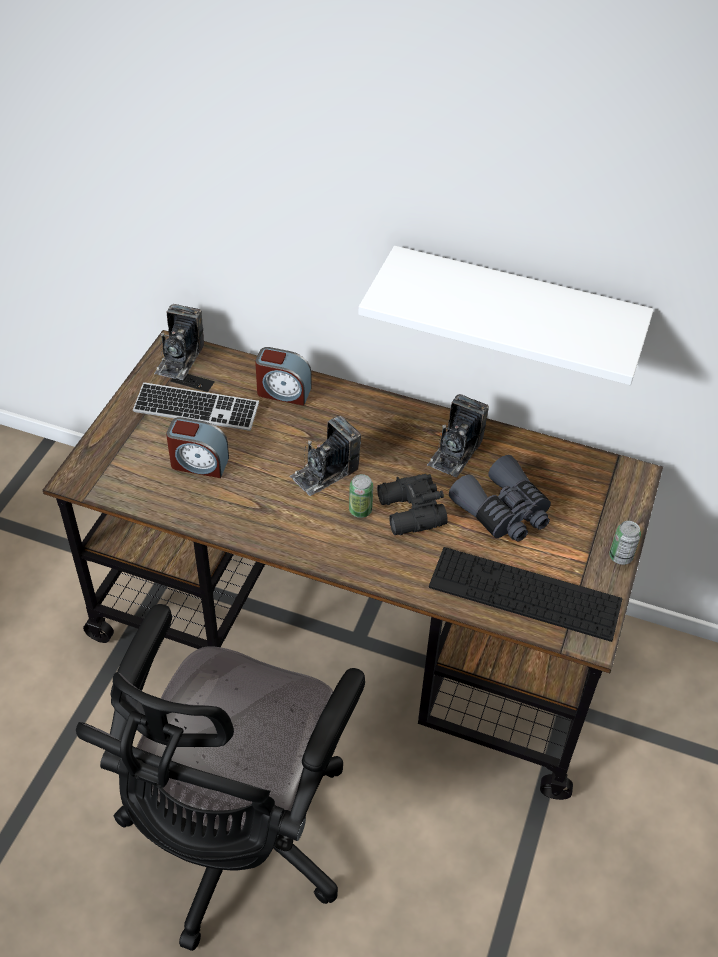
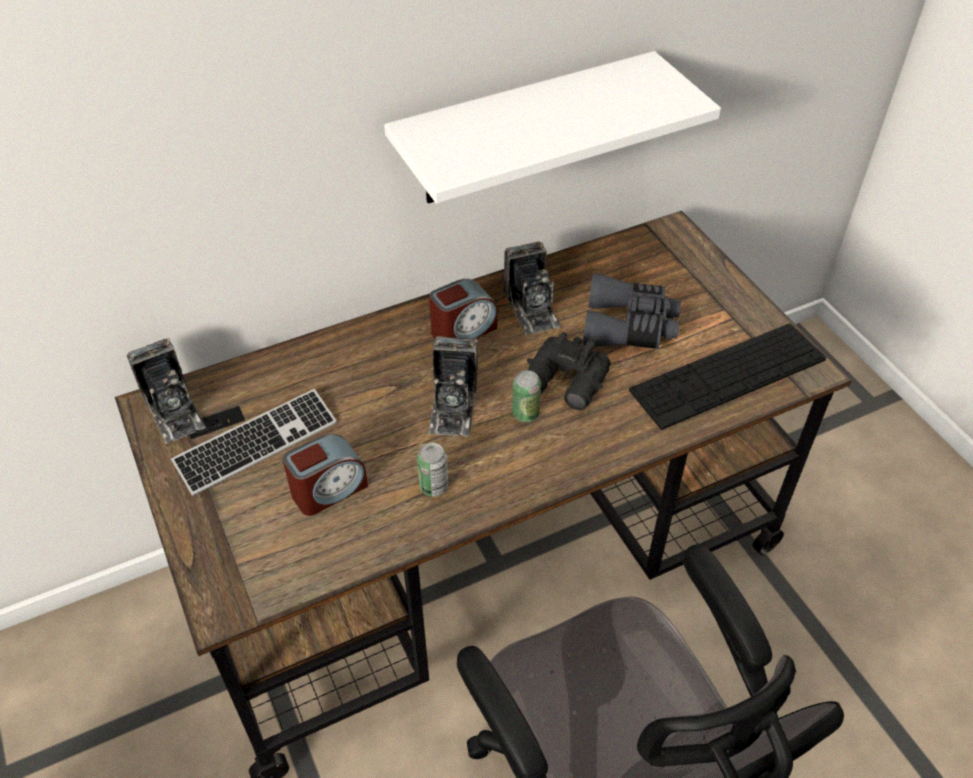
camera: 45 degrees left, 0 degrees up
(283, 392) = (319, 366): alarm clock -> alarm clock (463, 330)
(620, 556) = (746, 295): can -> can (433, 486)

